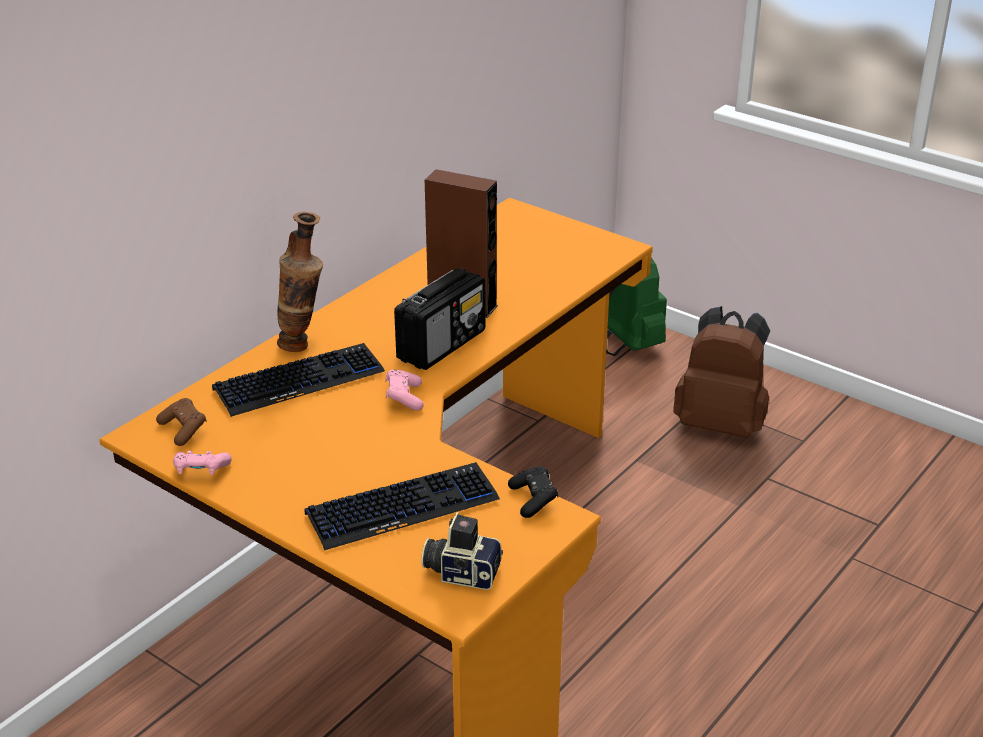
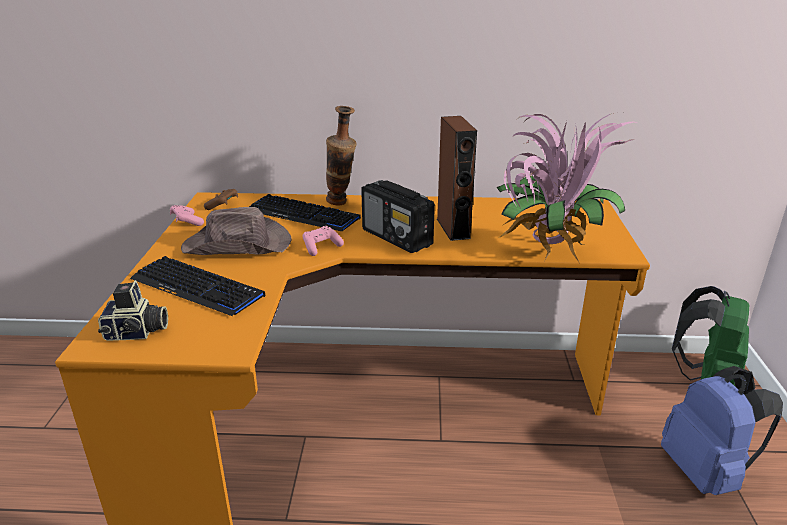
camera: 55 degrees right, 5 degrees down
(327, 451) = (238, 245): none -> brown hat
(442, 345) = (397, 238): radio -> radio turned 45 degrees clockwise
(462, 572) = (136, 333): camera -> camera turned 105 degrees clockwise
(533, 500) = (246, 330): black game controller -> none
(581, 282) = (548, 255): none -> potted plant
(721, 423) = (705, 472): brown backpack -> blue backpack

